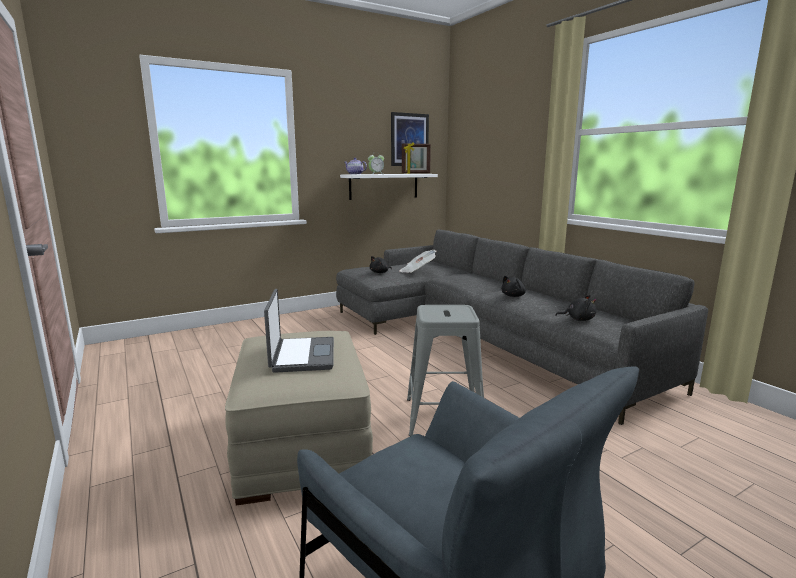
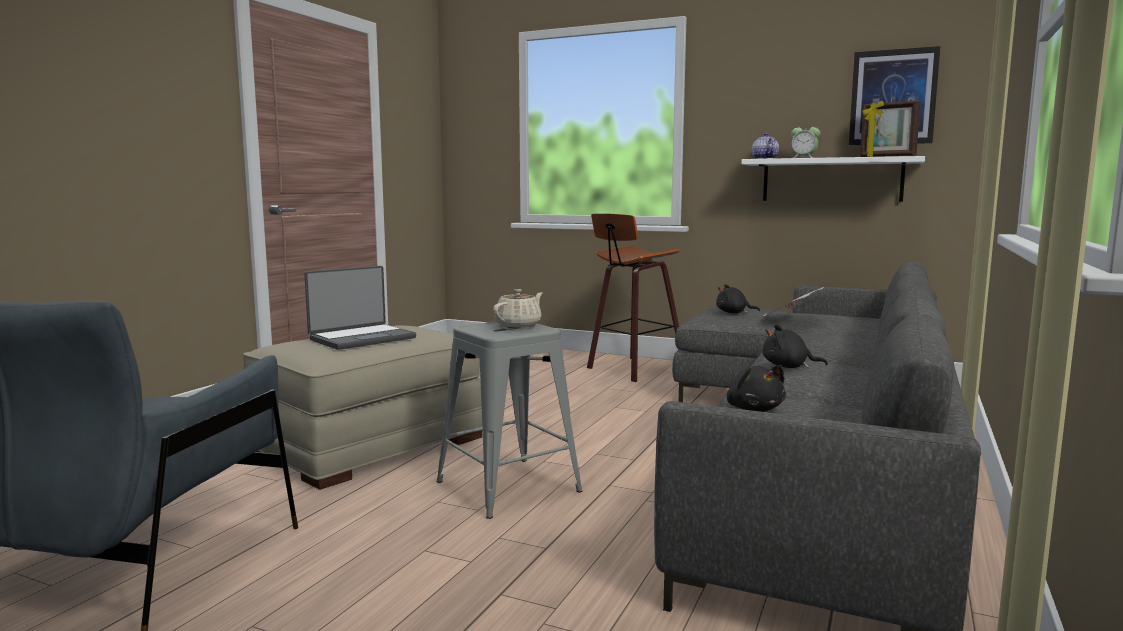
camera: 55 degrees right, 5 degrees down
(300, 324) = (633, 370): none -> stool
(445, 309) = (519, 325): none -> beige teapot

